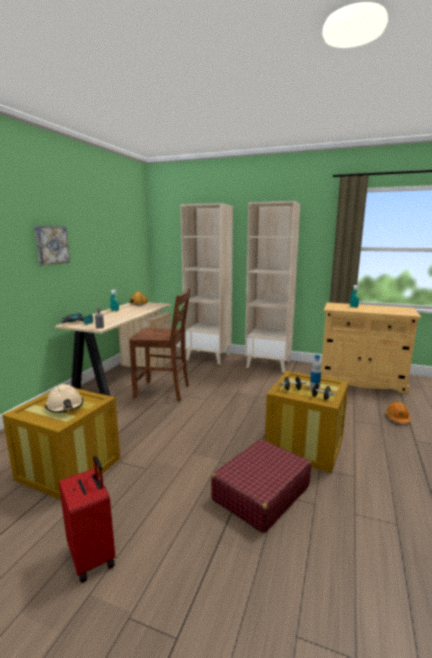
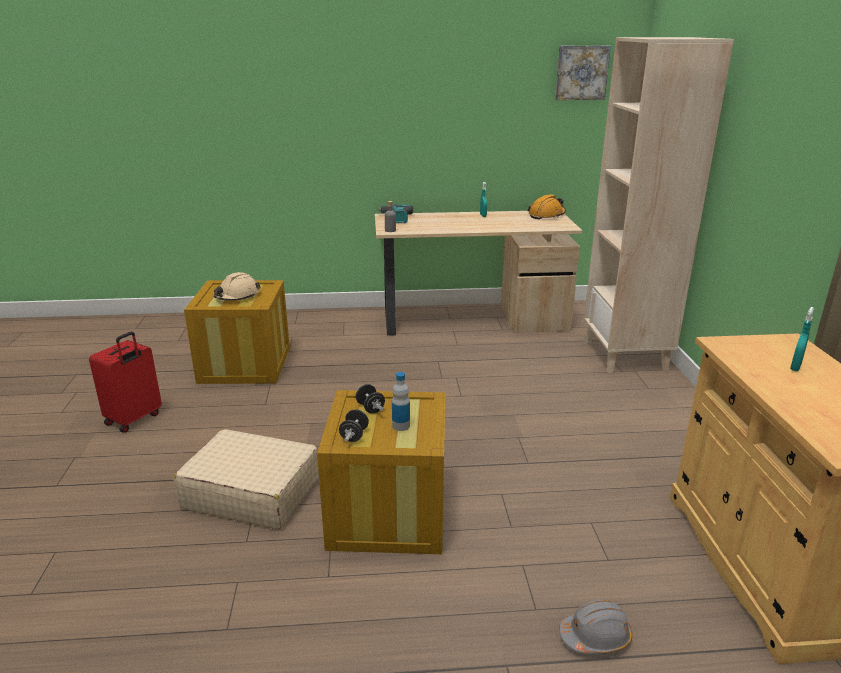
camera: 65 degrees right, 10 degrees up
(51, 245) = (388, 105): picture -> picture (581, 72)
(163, 391) = (452, 358): brown chair -> none
(261, 493) = (251, 492): red suitcase -> beige suitcase
(268, 364) = (680, 421): beige bookcase -> none
(397, 418) = (595, 636): orange hard hat -> grey hard hat

